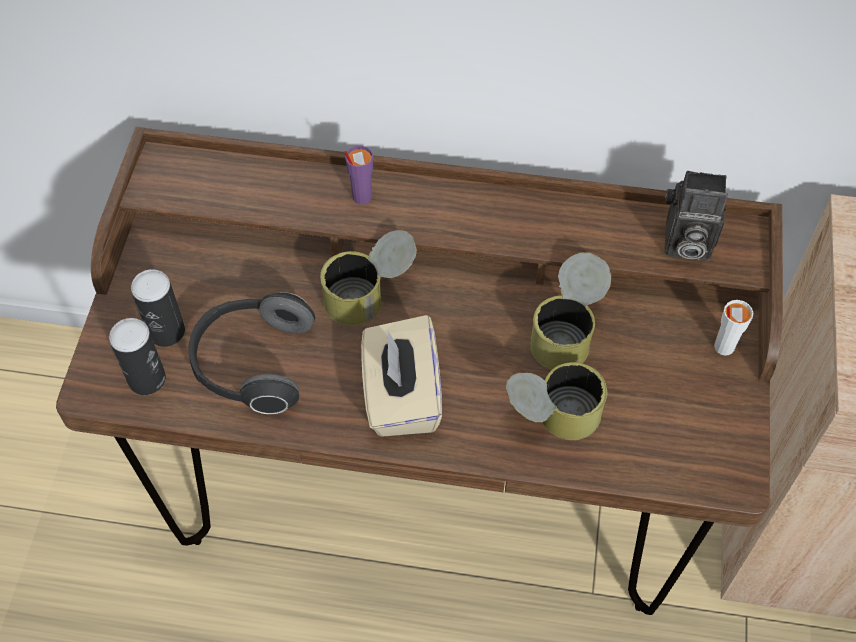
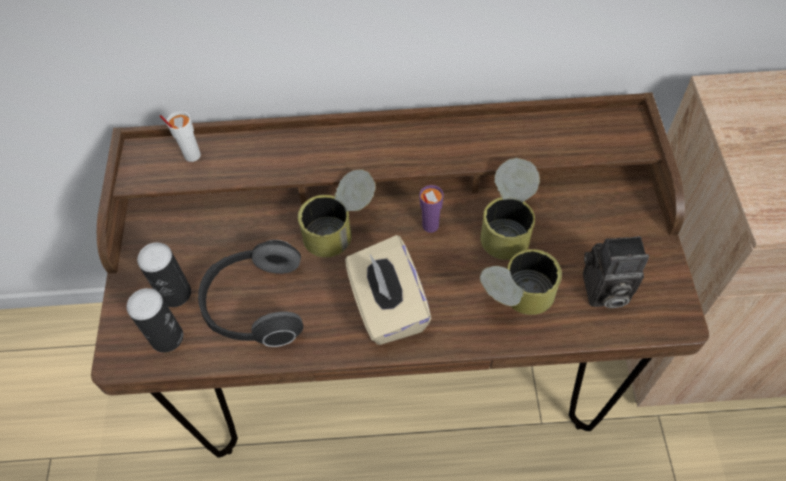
camera: 10 degrees left, 0 degrees up
(361, 197) = (316, 149): purple cup -> purple cup (430, 226)
(684, 243) = (585, 137): camera -> camera (603, 291)
(723, 346) = (633, 213): white cup -> white cup (191, 155)

